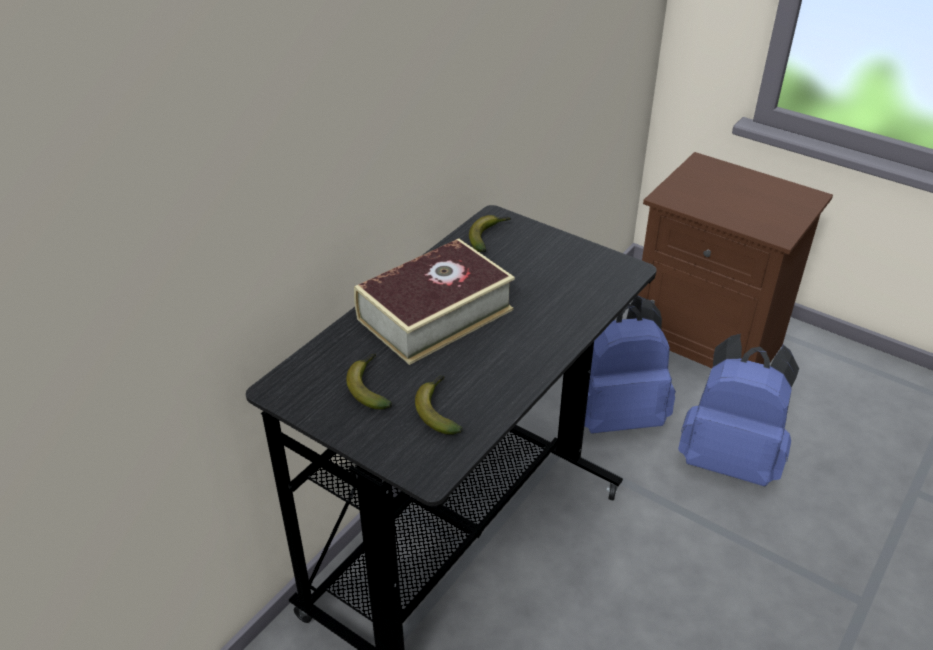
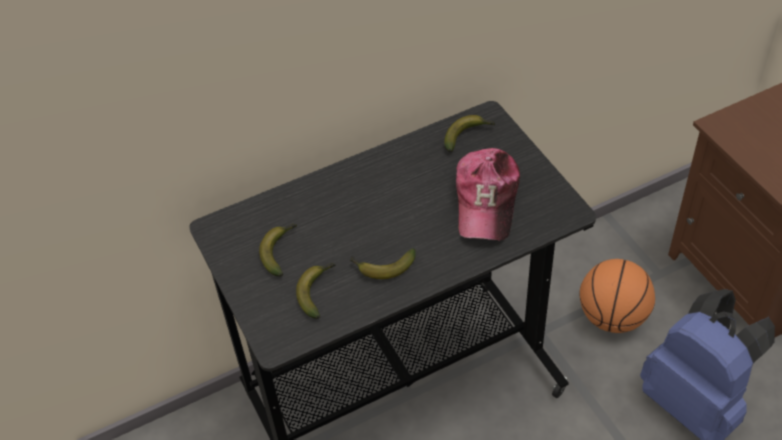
camera: 30 degrees right, 10 degrees up
(435, 314) = (371, 201): book -> none
(490, 367) = (382, 267): none -> banana
(548, 282) = (486, 200): none -> cap
(616, 414) = (612, 317): blue backpack -> basketball

